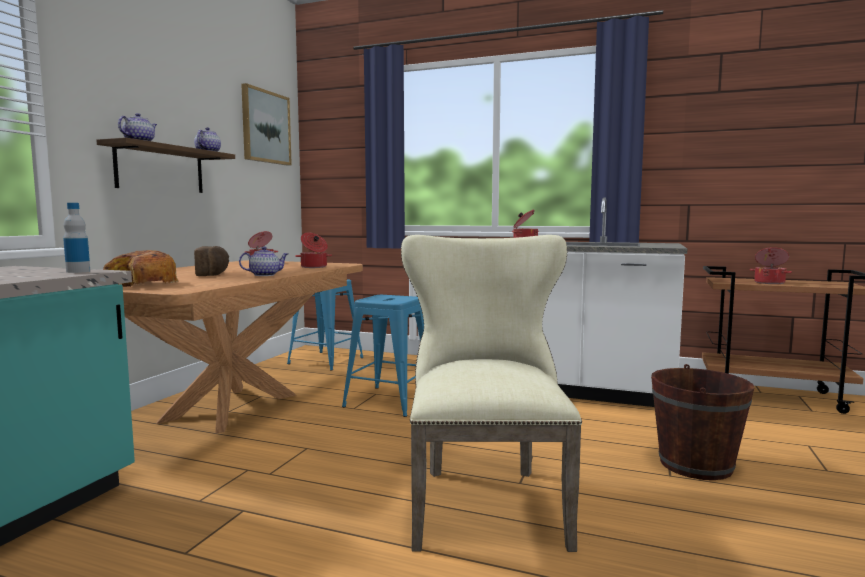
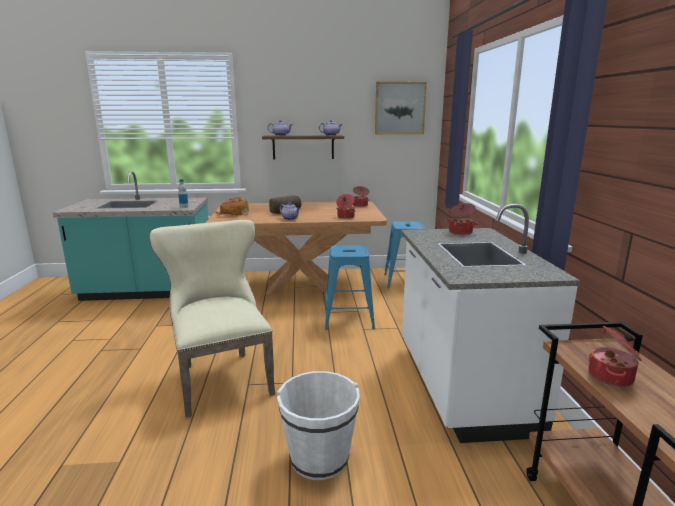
camera: 65 degrees right, 10 degrees up
(484, 500) = (221, 377): beige chair -> beige chair turned 90 degrees counterclockwise
(695, 465) = (319, 458): brown bucket -> white bucket

